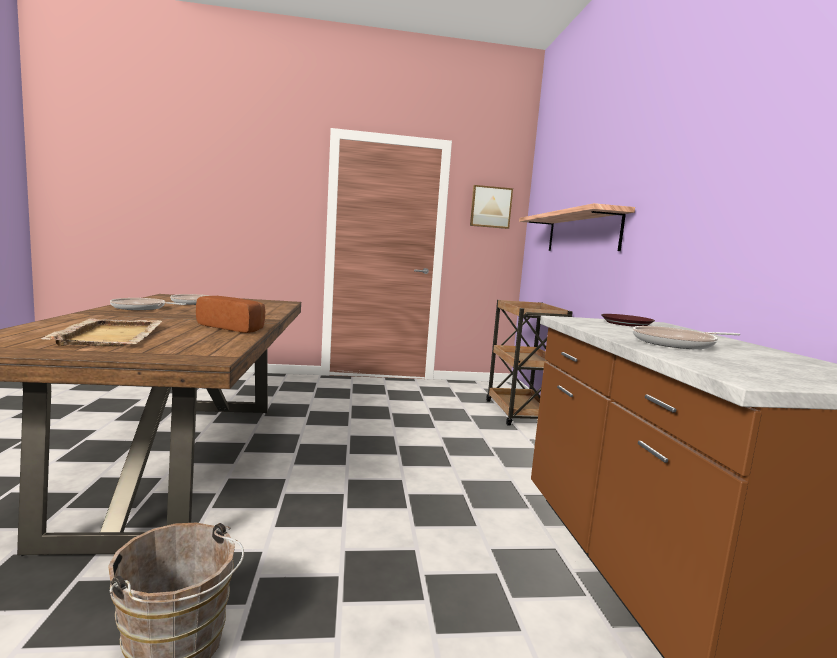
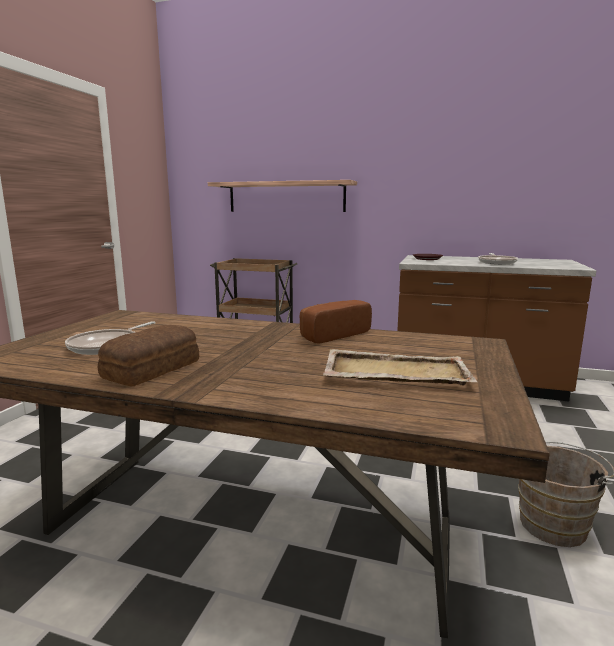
camera: 65 degrees left, 5 degrees up
(141, 308) = (154, 369): frying pan -> bread
(490, 207) = (144, 168): picture -> none

